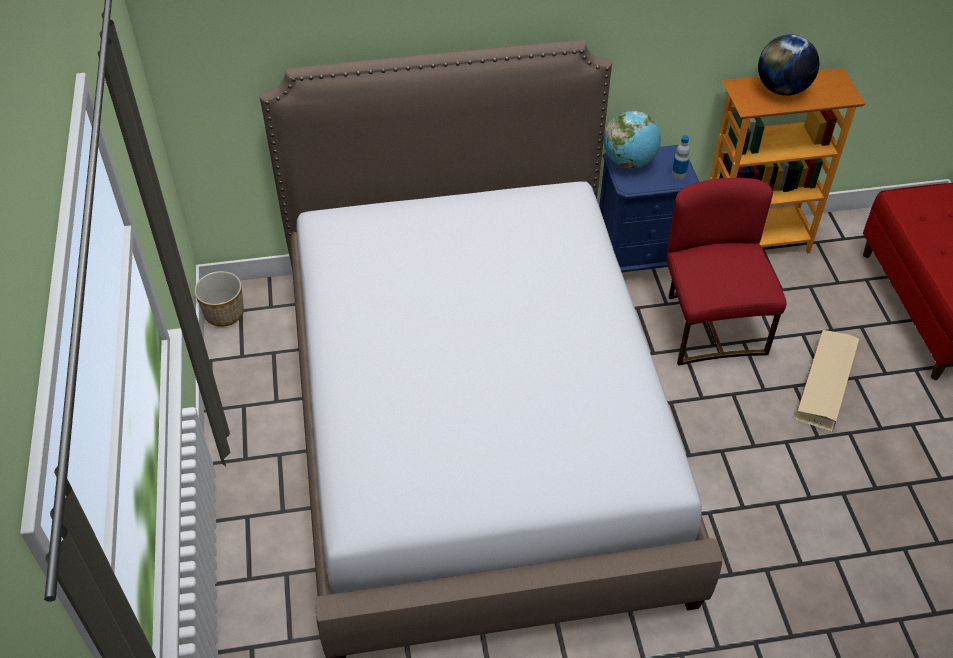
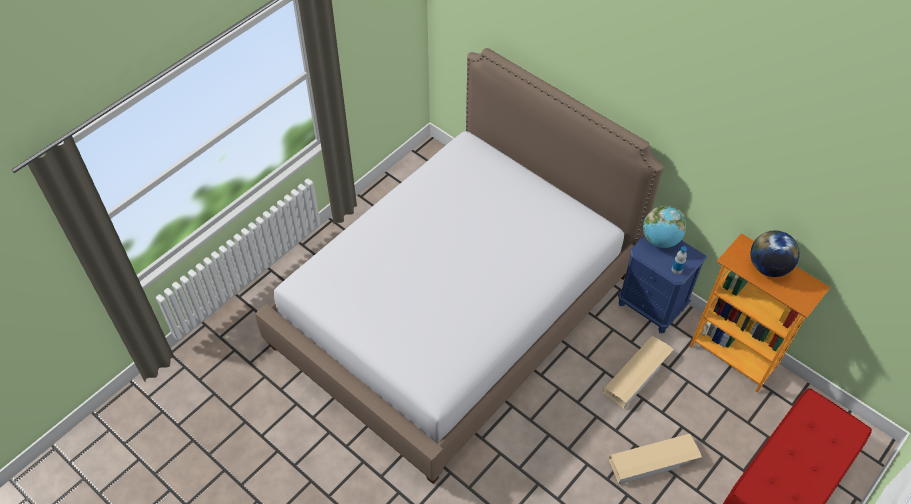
camera: 50 degrees right, 5 degrees up
(224, 312) = (421, 156): planter -> none
(710, 325) = (637, 374): red chair -> beige storage box

